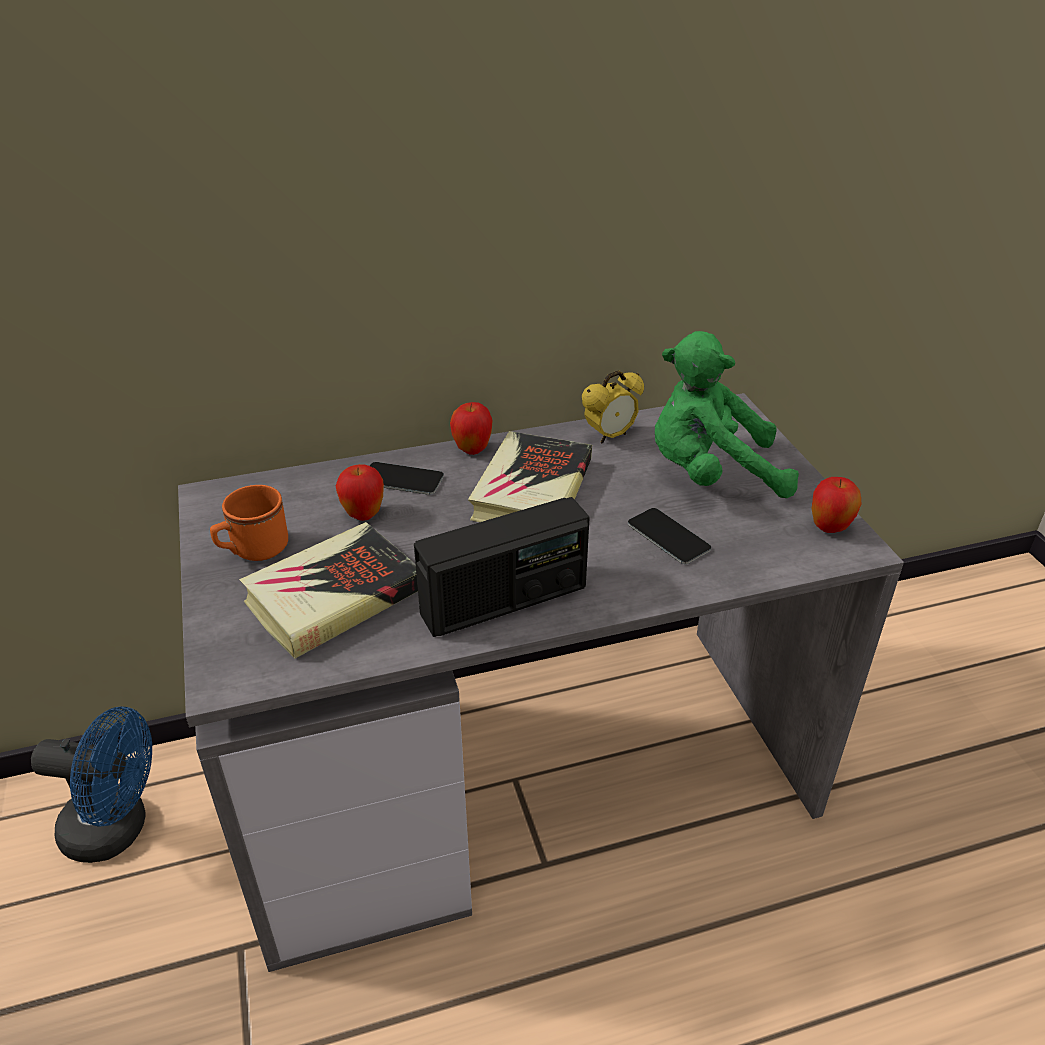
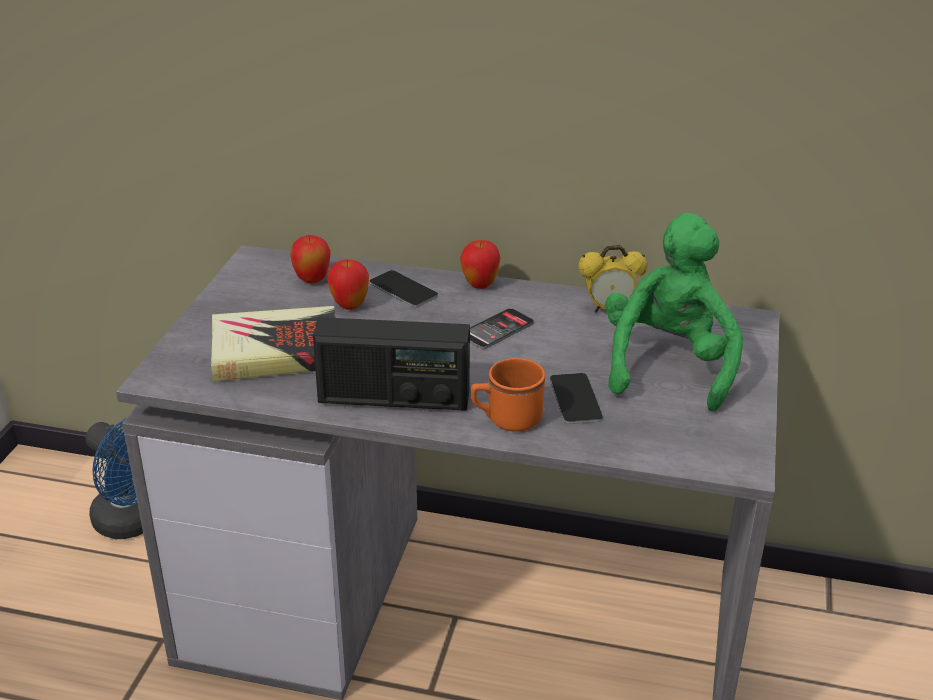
camera: 30 degrees right, 5 degrees down
(253, 550) = (250, 304): orange mug -> orange mug (506, 419)
(532, 491) = (497, 329): book -> phone
(711, 474) = (668, 366): green plush toy -> green plush toy turned 75 degrees clockwise
(829, 528) = (731, 442): apple -> apple (312, 280)

